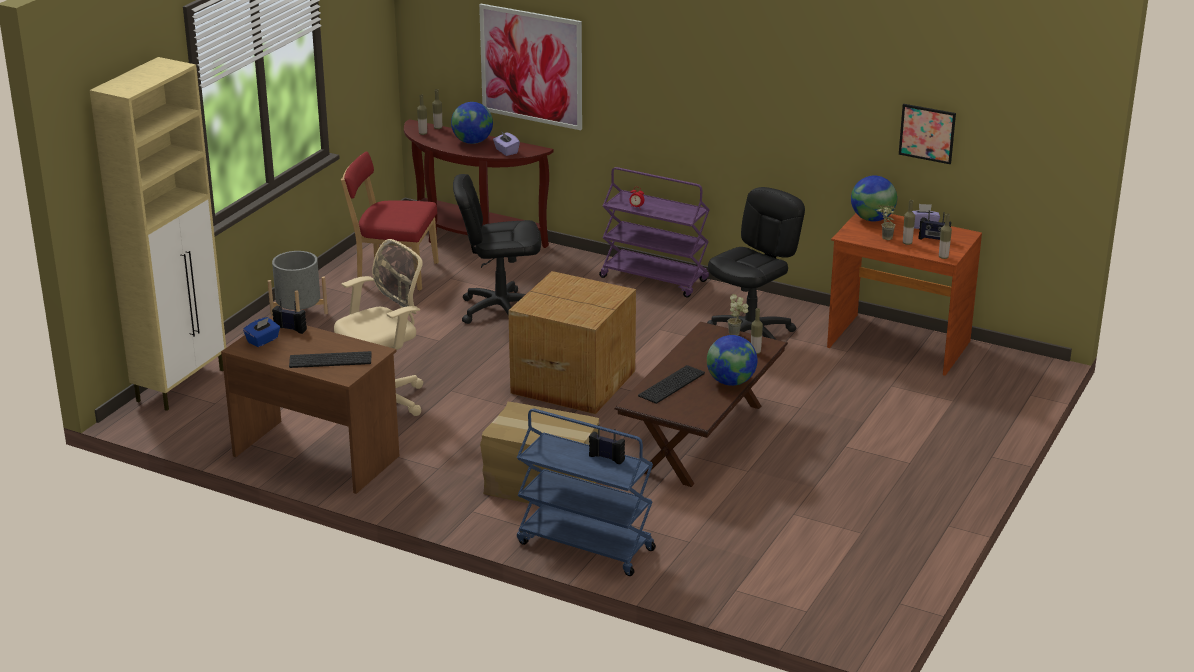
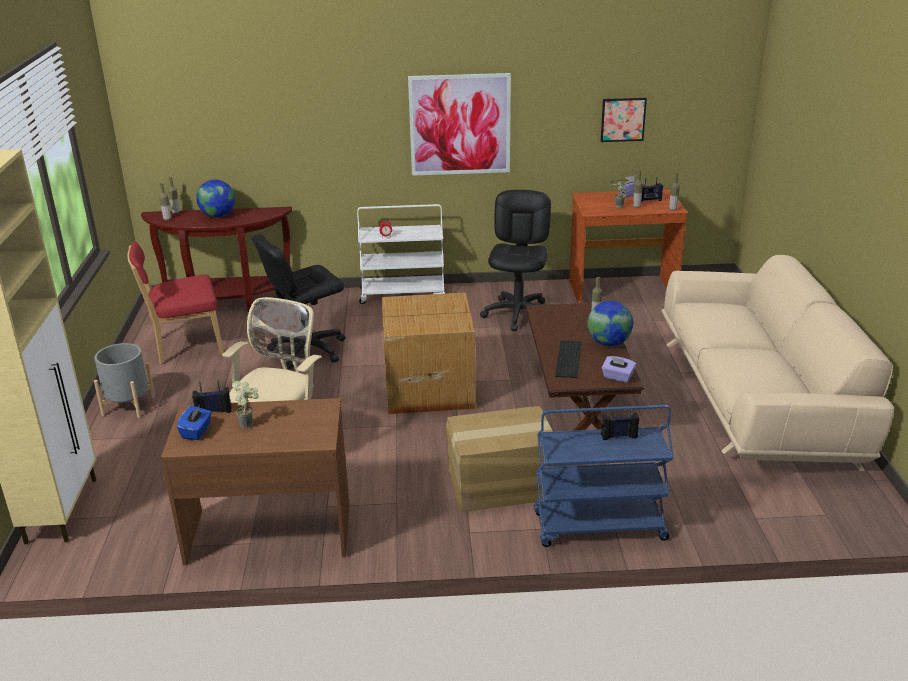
camera: 30 degrees left, 0 degrees up
(329, 360) = (288, 429): keyboard -> none
(506, 151) = (255, 216): purple tissue box -> purple tissue box (617, 377)
(531, 66) = (260, 137): picture -> picture (460, 125)
(655, 279) = (403, 294): purple cart -> white cart
(737, 334) = (564, 306): potted plant -> potted plant (250, 424)
(872, 219) = (591, 198): globe -> none
(888, 498) = (757, 400): none -> beige sofa

